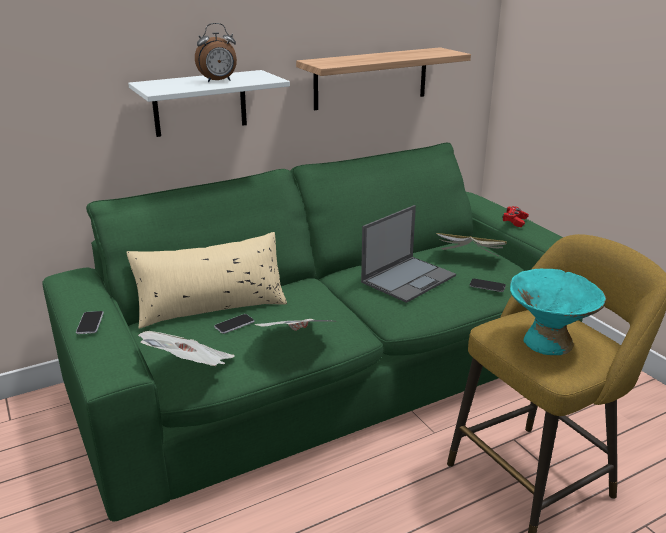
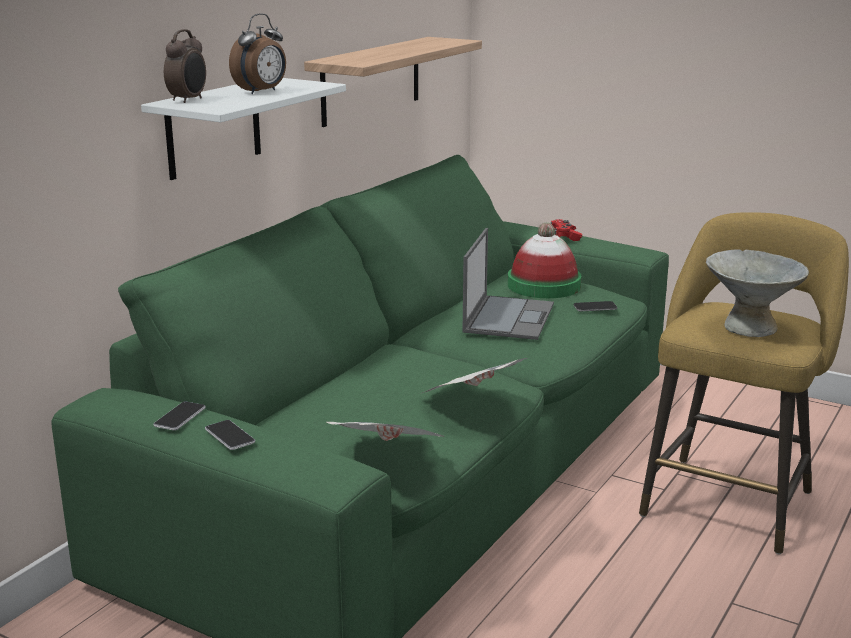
camera: 30 degrees left, 5 degrees down
(159, 82) = (188, 100): none -> alarm clock
(211, 307) = (318, 397): beige pillow -> none
(234, 324) = (376, 405): phone -> phone (180, 417)
(469, 258) = (544, 285): book -> hat
(548, 342) = (750, 327): turquoise bowl -> grey bowl

